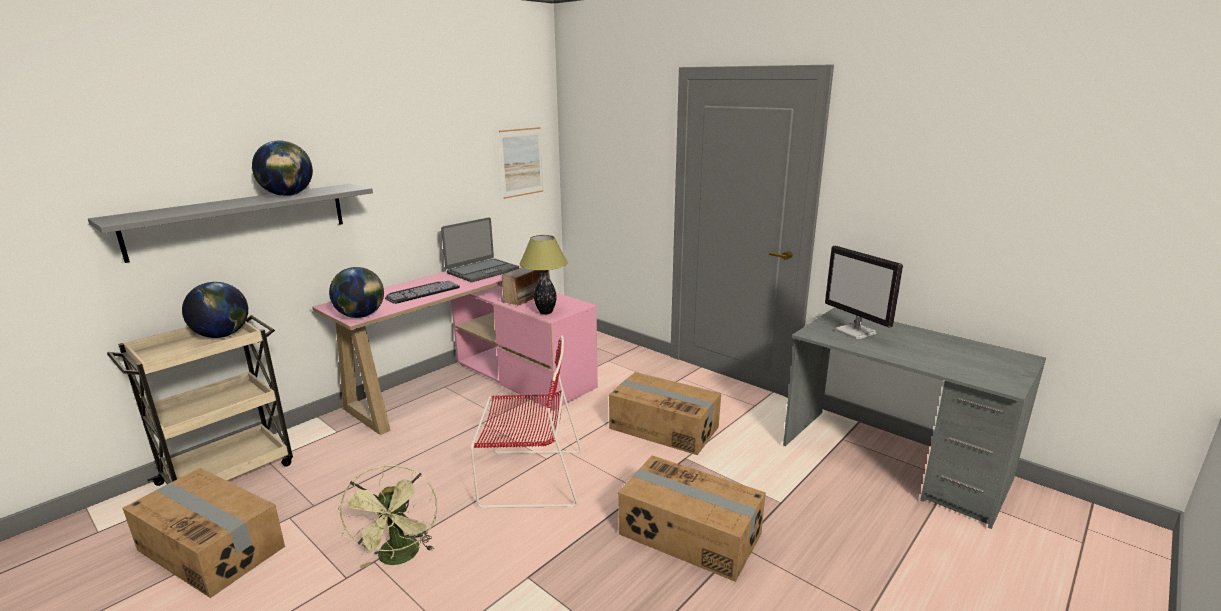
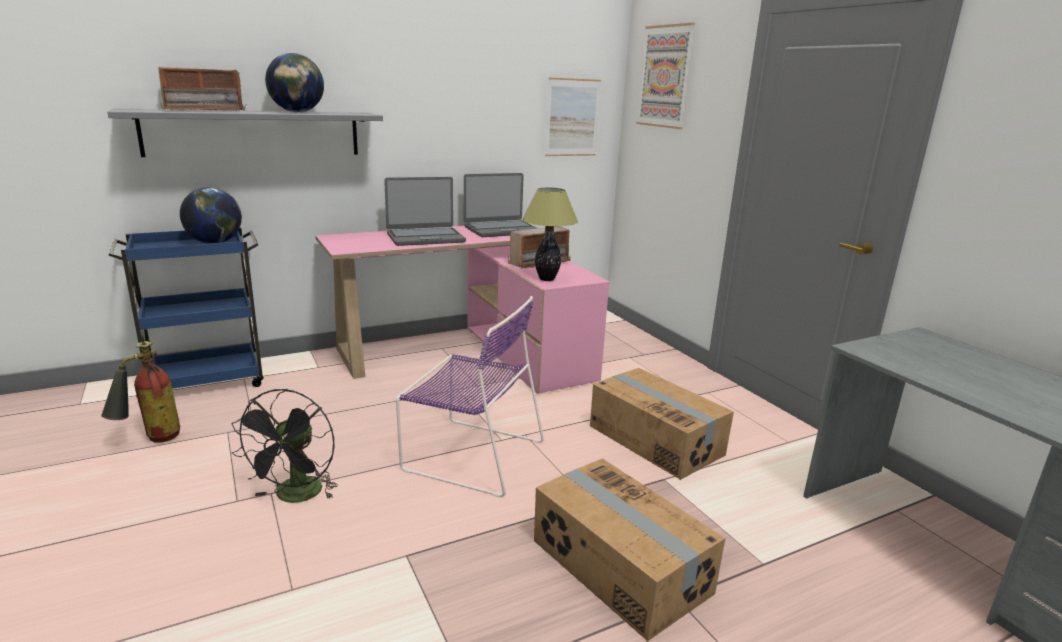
camera: 20 degrees right, 0 degrees up
(194, 207) = (204, 110): none -> radio
(212, 547) = (150, 440): cardboard box -> fire extinguisher
(229, 472) = (207, 381): beige cart -> blue cart
(361, 316) = (349, 248): globe -> none
(400, 558) = (296, 497): green fan -> black fan
(421, 291) = (425, 238): keyboard -> laptop
(528, 478) = (470, 454): red chair -> purple chair
(598, 123) = (665, 76): none -> picture
(856, 332) = (934, 359): monitor -> none

